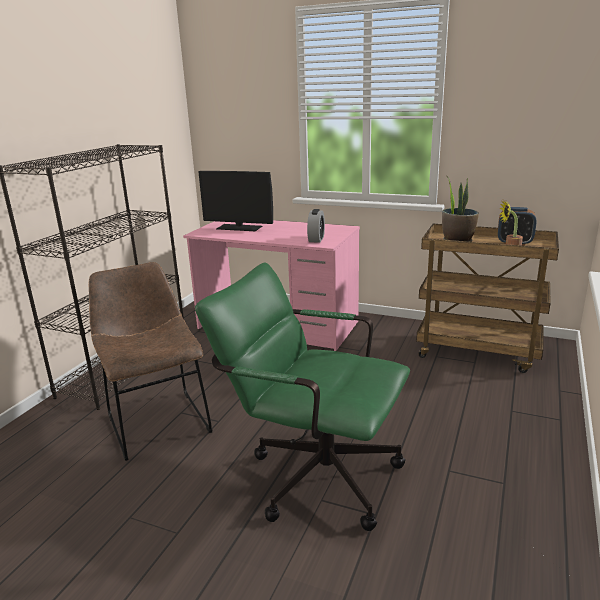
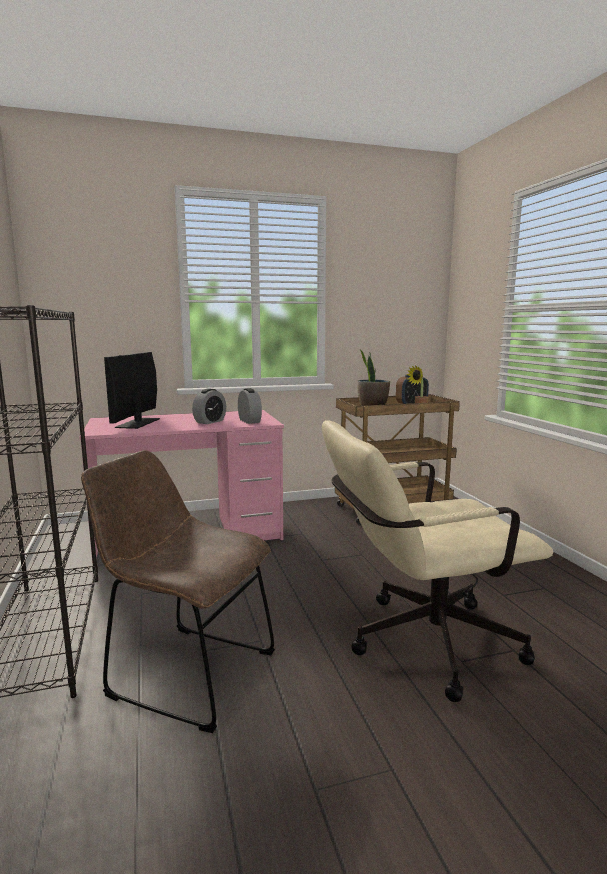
camera: 40 degrees left, 10 degrees down
(239, 227) = (138, 423): monitor -> monitor turned 120 degrees clockwise
(287, 234) = (210, 421): none -> alarm clock
(312, 472) = (420, 643): green office chair -> beige office chair

